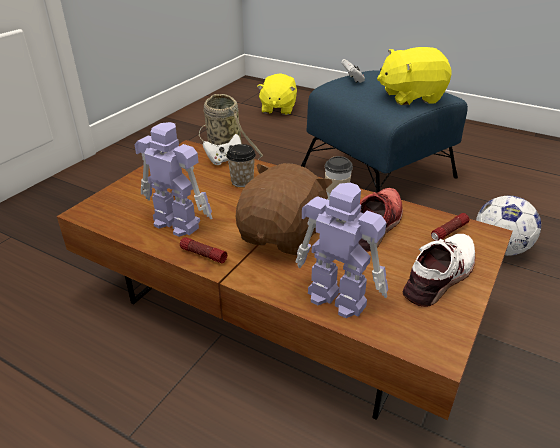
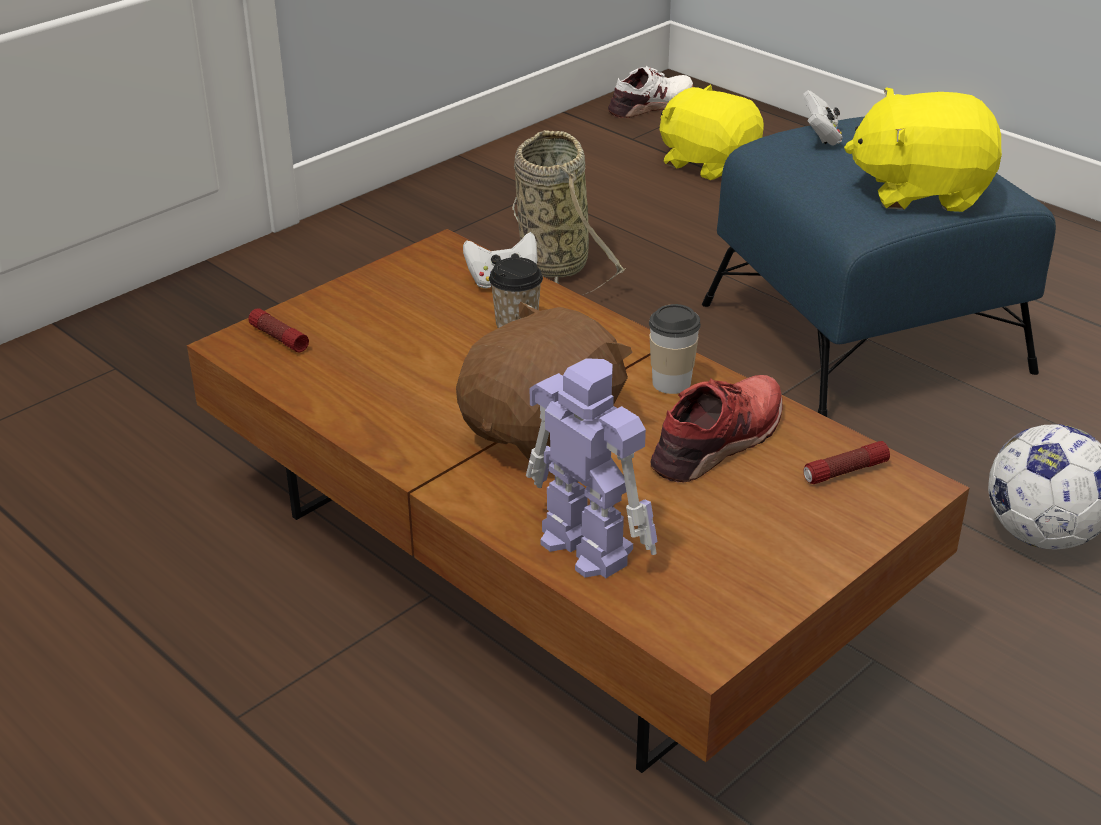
camera: 15 degrees right, 0 degrees up
(176, 223) = (374, 385): toy robot -> none
(203, 255) = (400, 445): flashlight -> flashlight (278, 338)
(277, 109) = (708, 163): yellow plush toy -> yellow plush toy turned 105 degrees clockwise
(440, 276) = (781, 542): white shoe -> white shoe (651, 105)

